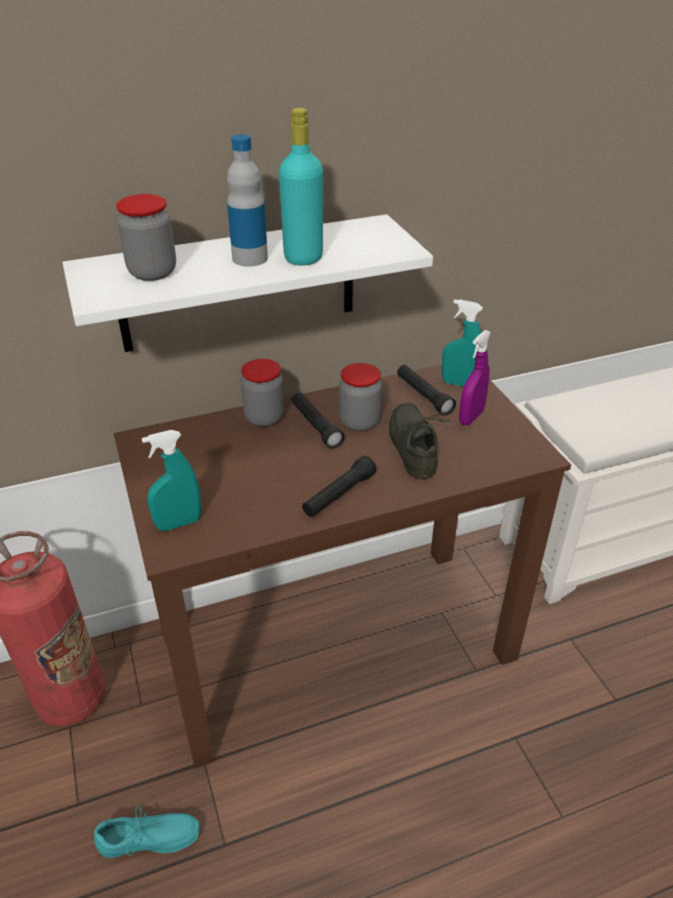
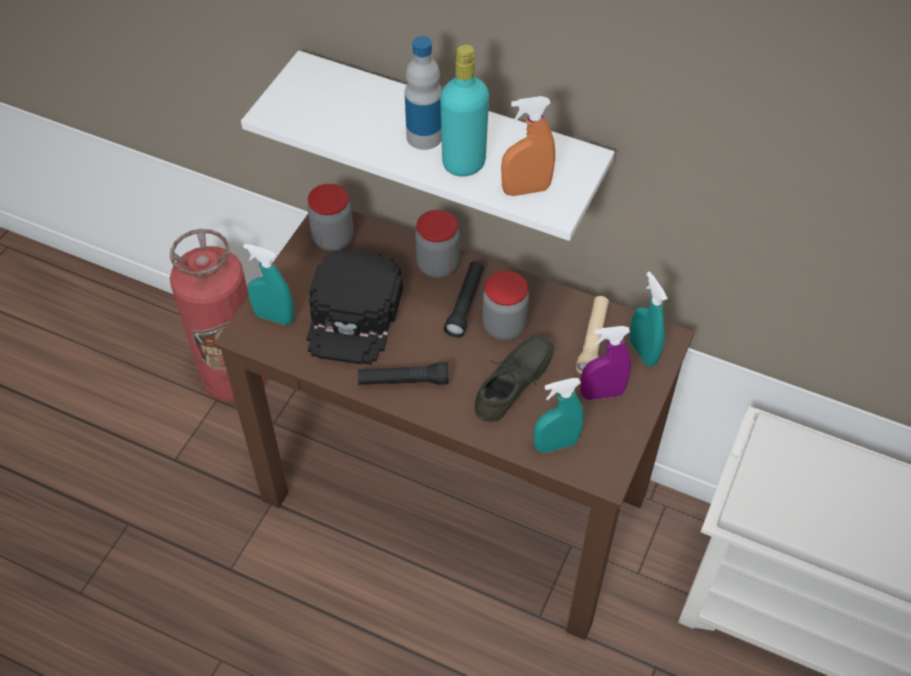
camera: 45 degrees right, 15 degrees up
(149, 843) = (190, 525): turquoise shoe -> none
(152, 272) = (338, 106): jar -> jar (333, 239)
(244, 480) = (354, 314): none -> black cap
(368, 250) = (526, 190): none -> orange spray bottle
(424, 396) = (593, 340): black flashlight -> beige flashlight
(488, 460) = (555, 445): none -> turquoise spray bottle

